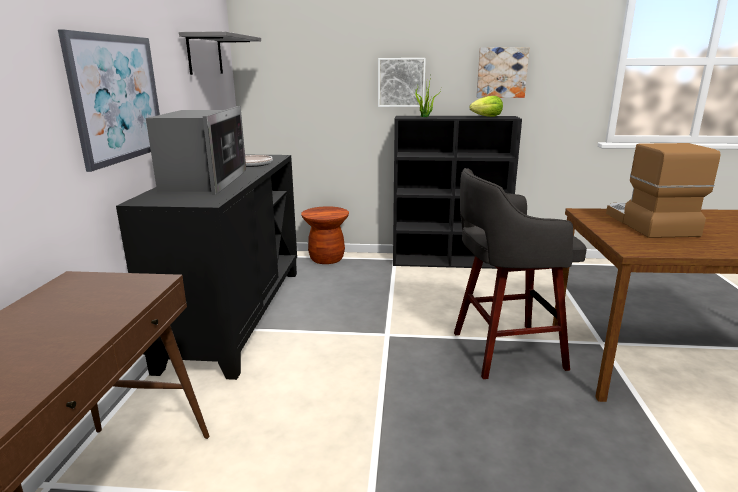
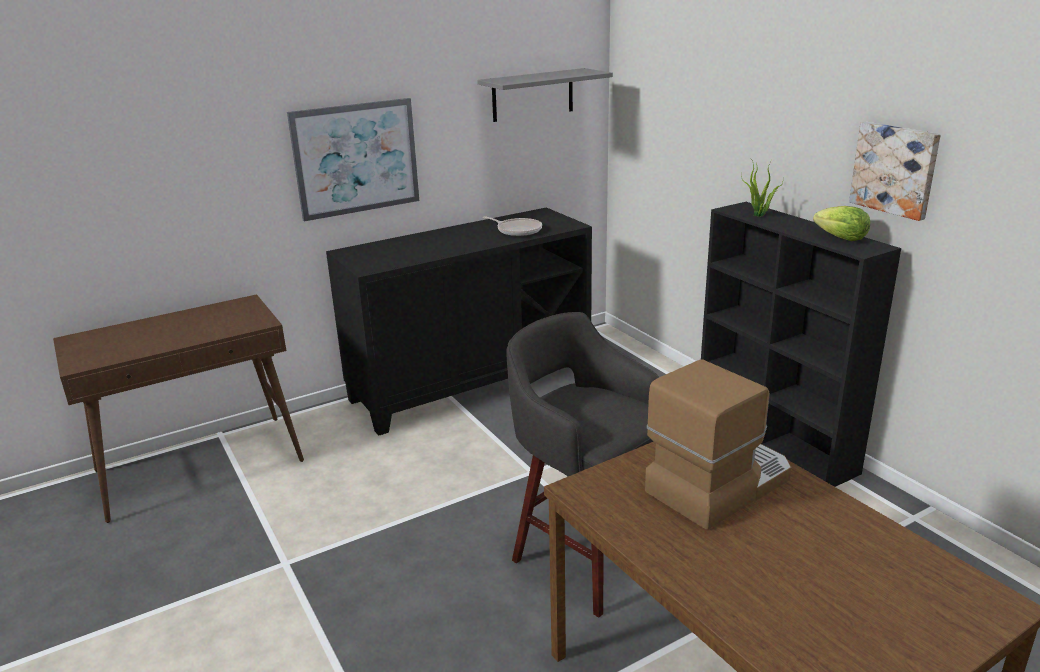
camera: 55 degrees right, 5 degrees up
(204, 181) = (428, 243): microwave -> none
(326, 259) = (649, 367): brown stool -> none
(401, 82) = (763, 154): picture -> none

